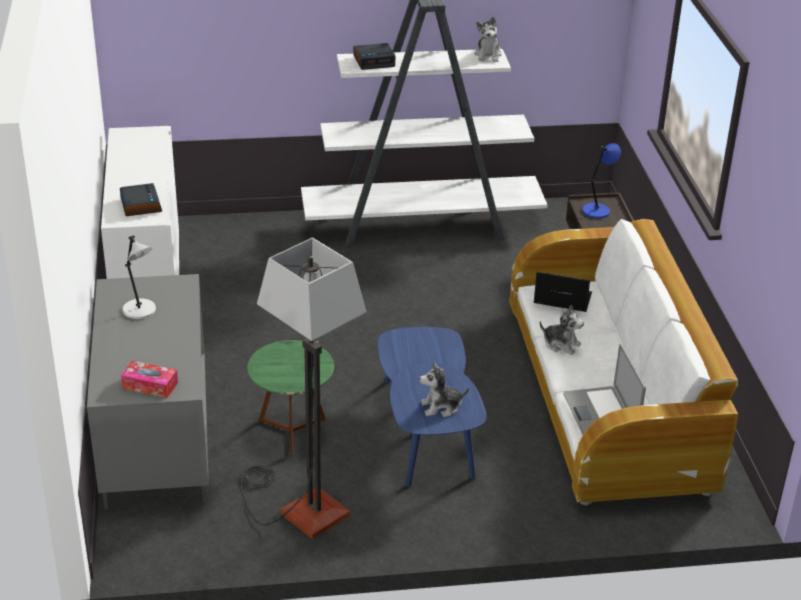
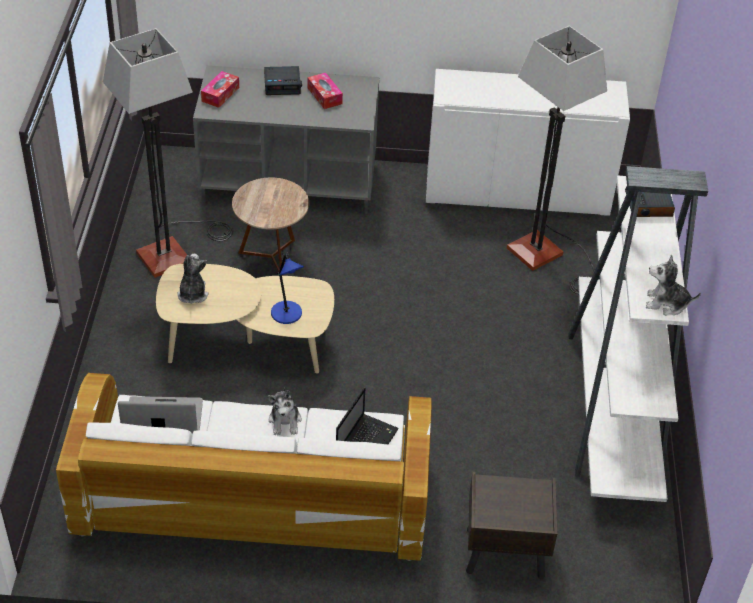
camera: 100 degrees right, 10 degrees up
(140, 205) = (471, 91): alarm clock -> alarm clock (282, 84)
(140, 310) = (324, 96): grey table lamp -> tissue box
(246, 262) = (547, 258): none -> floor lamp
(292, 432) = (271, 258): green side table -> brown side table
(427, 430) = (246, 344): blue coffee table -> beige coffee table
(561, 344) = (285, 421): plush toy -> plush toy turned 45 degrees counterclockwise
(597, 210) = (519, 501): blue table lamp -> blue table lamp (287, 314)

